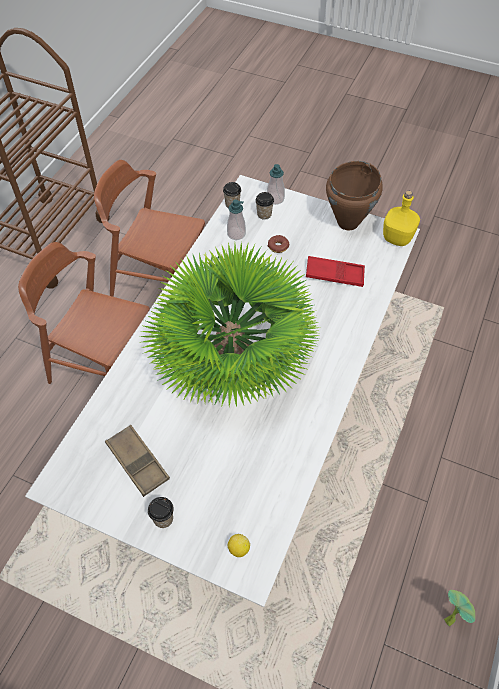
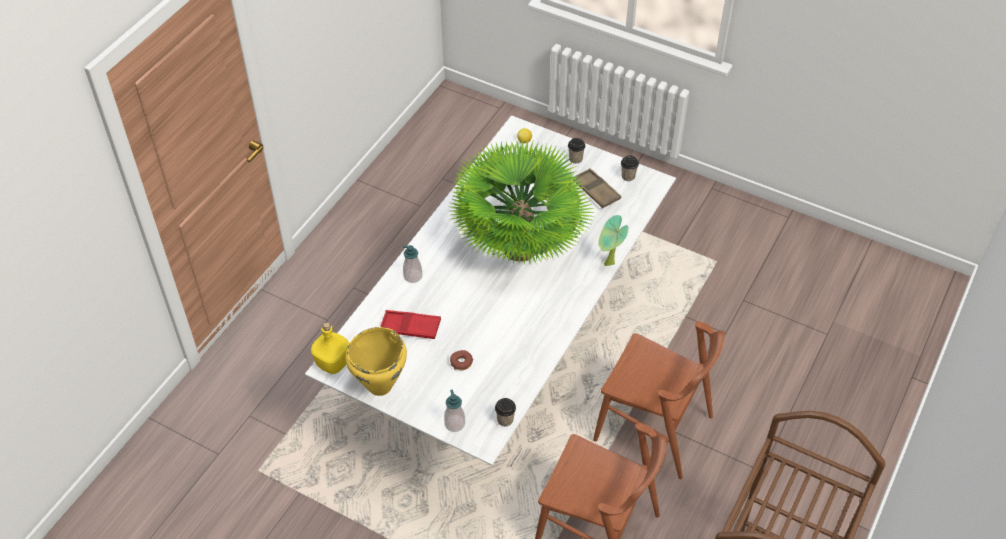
camera: 175 degrees left, 5 degrees down
(236, 234) = (504, 381): soap dispenser -> soap dispenser (413, 276)
(264, 214) = (470, 403): cup -> cup (628, 176)
(348, 222) = (379, 386): brown cooking pot -> yellow cooking pot
(449, 617) = (366, 216): potted plant -> potted plant (609, 265)

